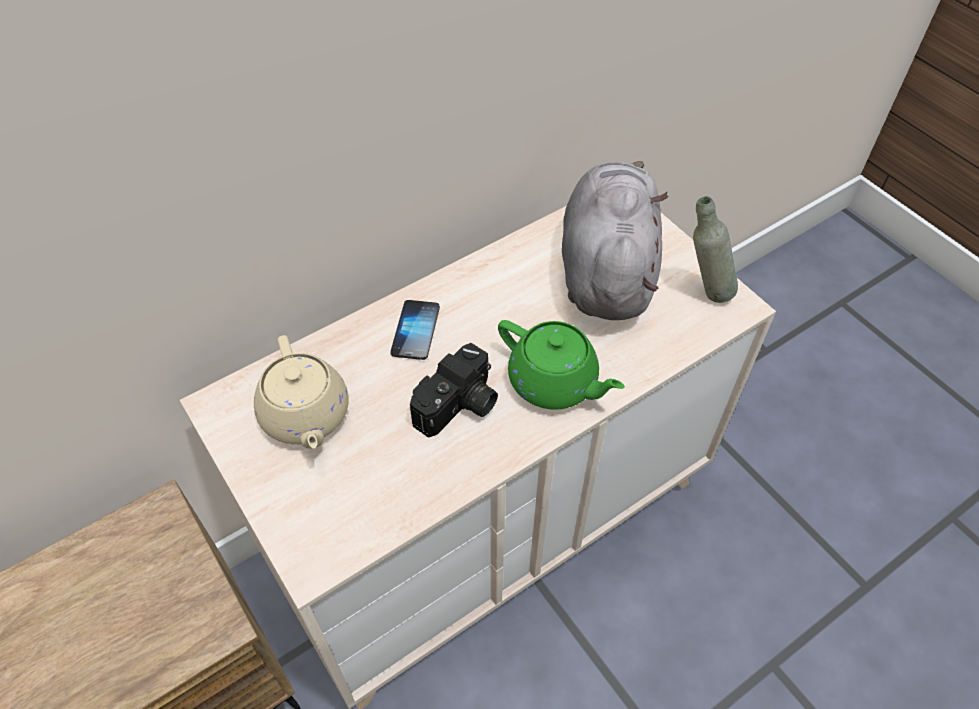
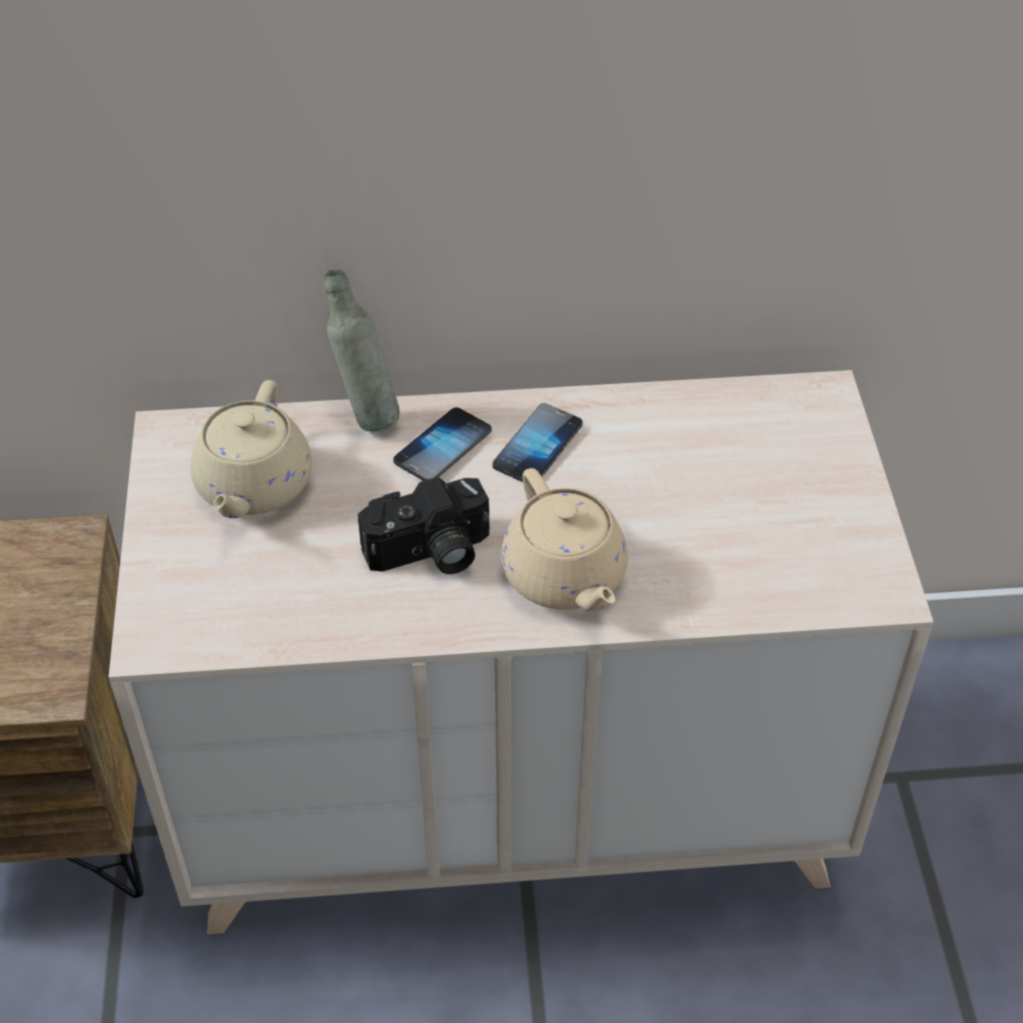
camera: 30 degrees right, 5 degrees down
(475, 303) = (538, 446): none -> phone
(554, 382) = (565, 577): green teapot -> beige teapot
(606, 269) = (738, 474): grey plush toy -> none
(704, 292) = (849, 556): grey bottle -> grey bottle (366, 414)

